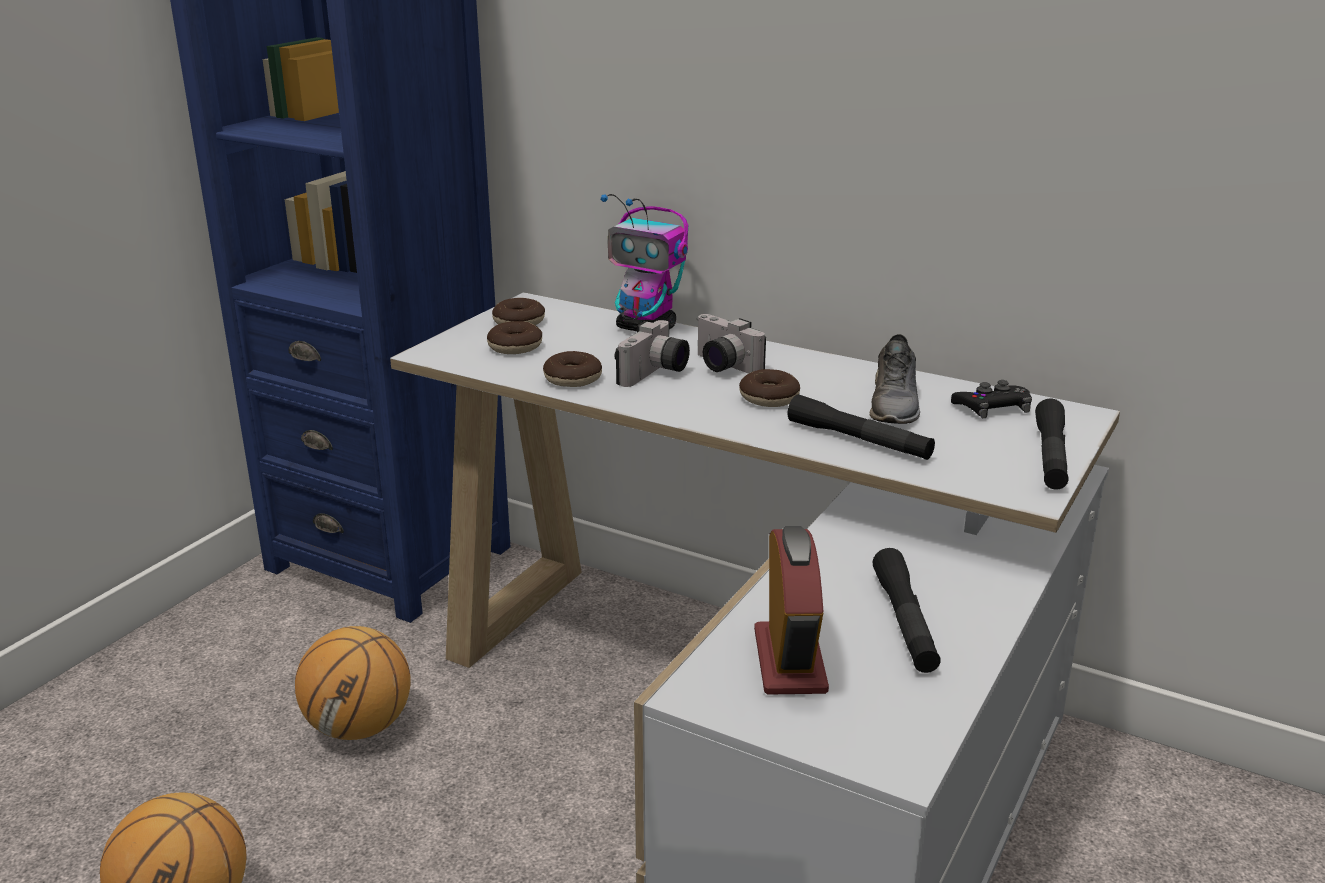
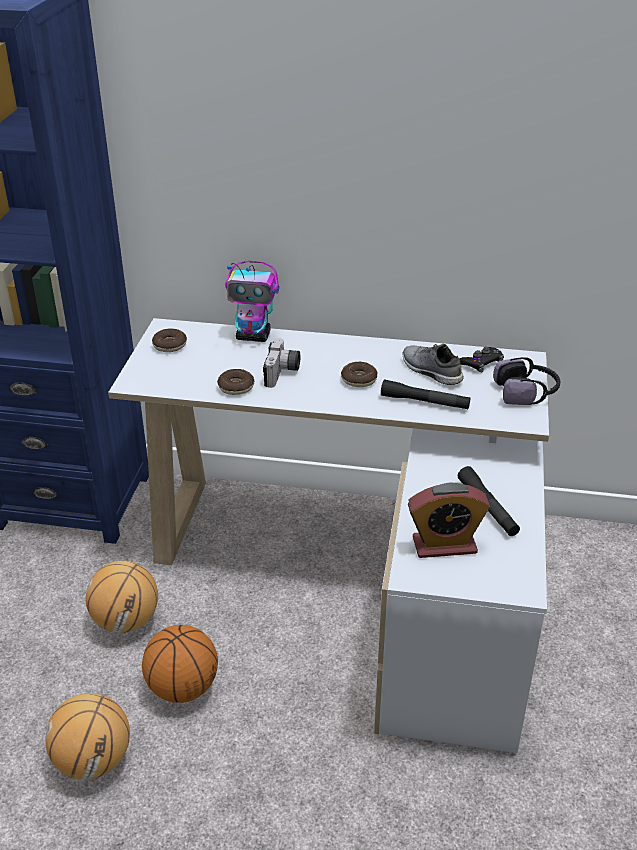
camera: 20 degrees left, 10 degrees up
(380, 843) = (183, 688): none -> basketball
(515, 347) = (182, 367): donut -> none
(721, 366) = (317, 359): camera -> none
(789, 661) = (444, 545): alarm clock -> alarm clock turned 105 degrees clockwise
(895, 405) = (430, 371): grey shoe -> grey shoe turned 150 degrees clockwise
(1050, 456) = (526, 392): black flashlight -> headphones

